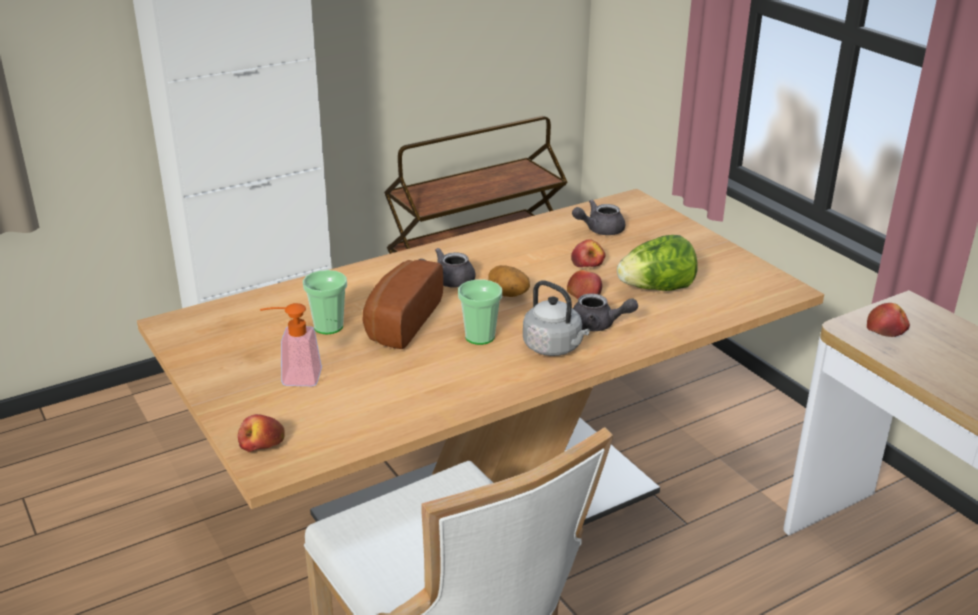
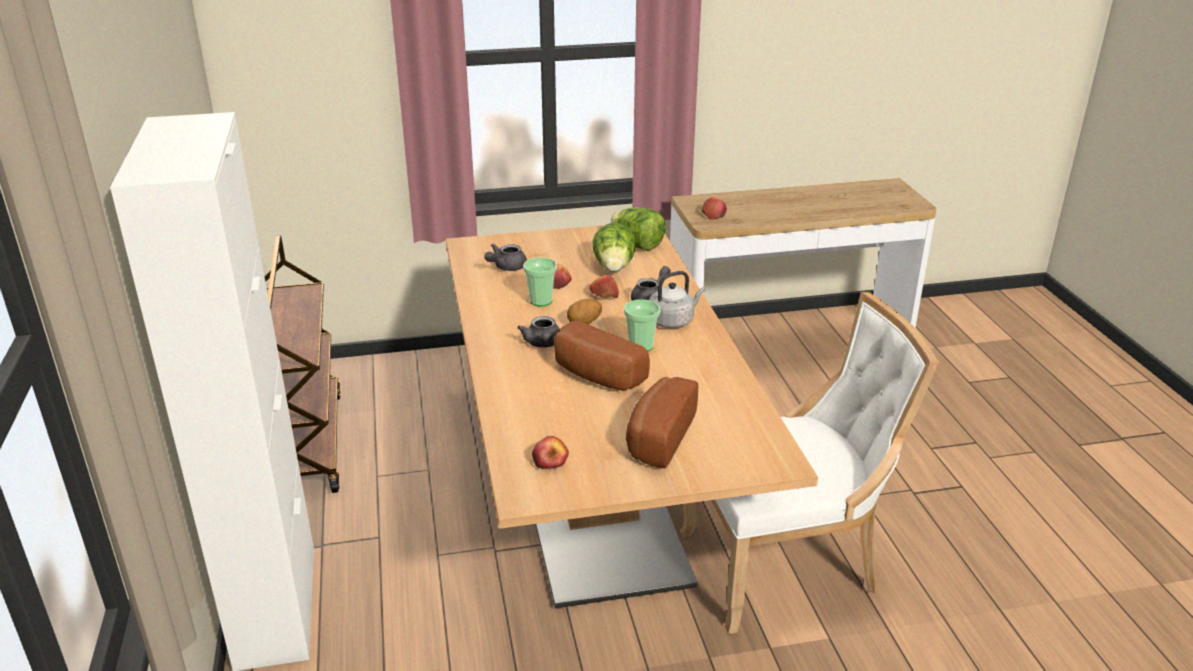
camera: 70 degrees left, 0 degrees up
(262, 444) = (749, 463): apple -> apple (550, 461)
(294, 377) = (657, 437): soap dispenser -> bread
(328, 326) = (583, 410): cup -> cup (541, 301)
(599, 230) = (506, 267): grey teapot -> grey teapot turned 45 degrees clockwise
(735, 292) = (637, 245): none -> lettuce

